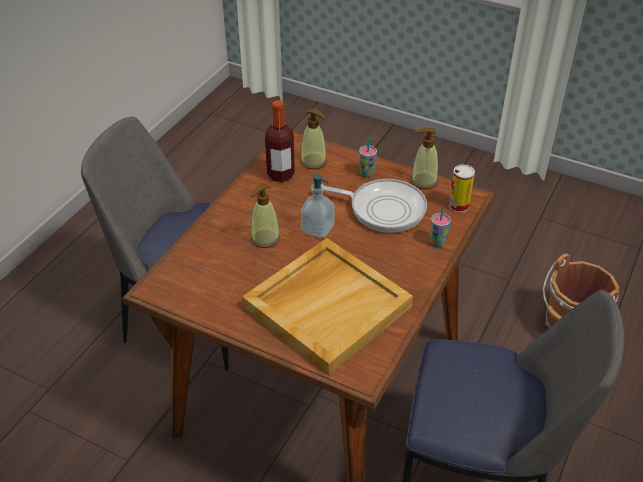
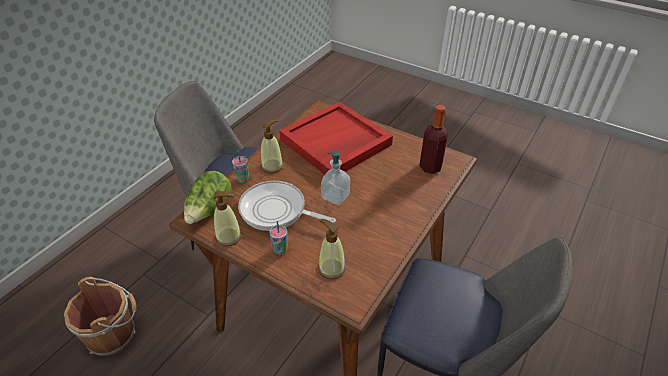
camera: 175 degrees left, 0 degrees up
(265, 239) = (379, 190): soap dispenser -> soap dispenser (272, 166)
(280, 175) = (366, 254): bottle -> bottle (430, 167)
(327, 306) = (335, 142): beige tray -> red tray
(459, 206) = (209, 209): can -> lettuce

